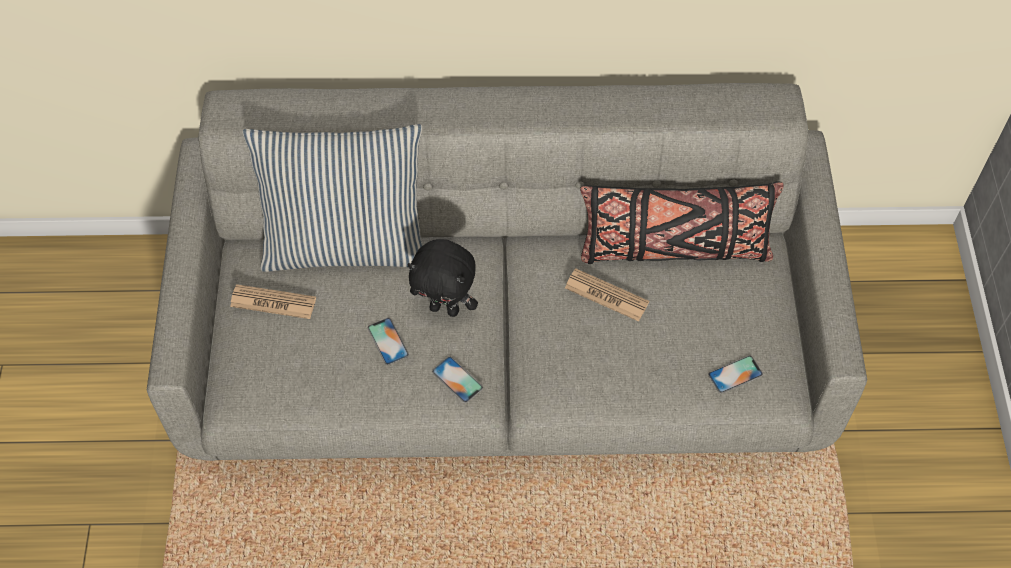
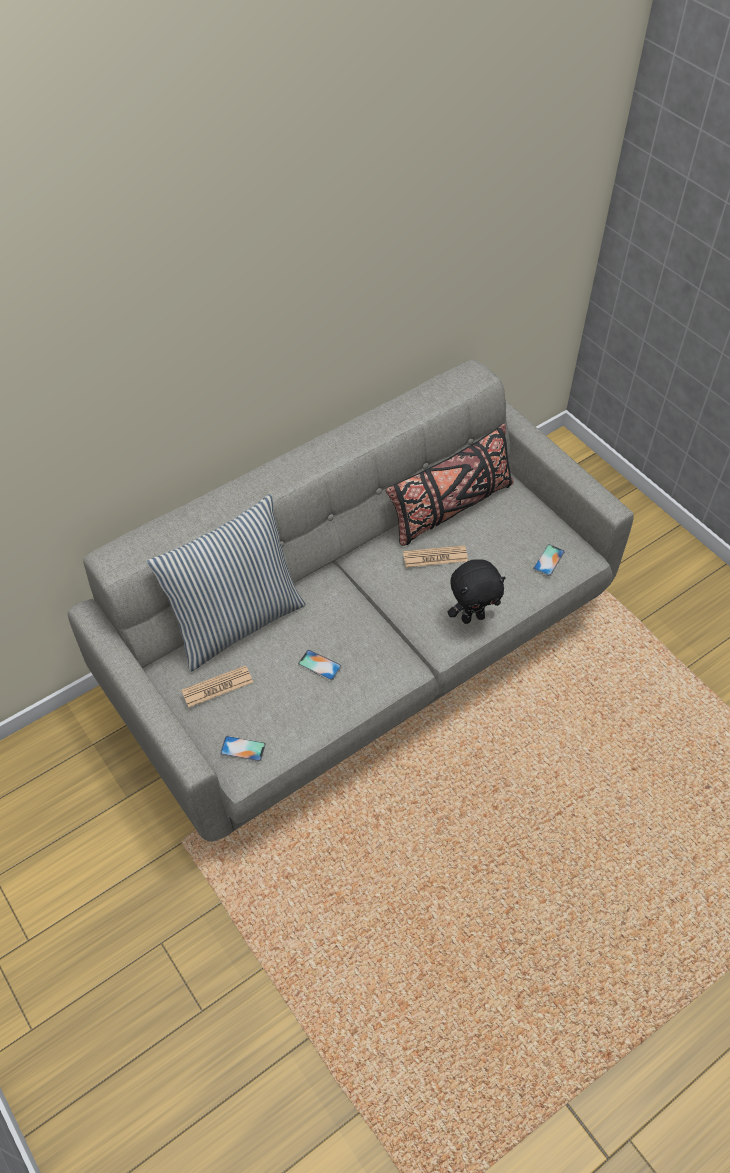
camera: 35 degrees left, 5 degrees down
(445, 308) = (338, 623): black plush toy -> black plush toy (472, 617)
(457, 379) = (384, 662): phone -> phone (243, 749)

